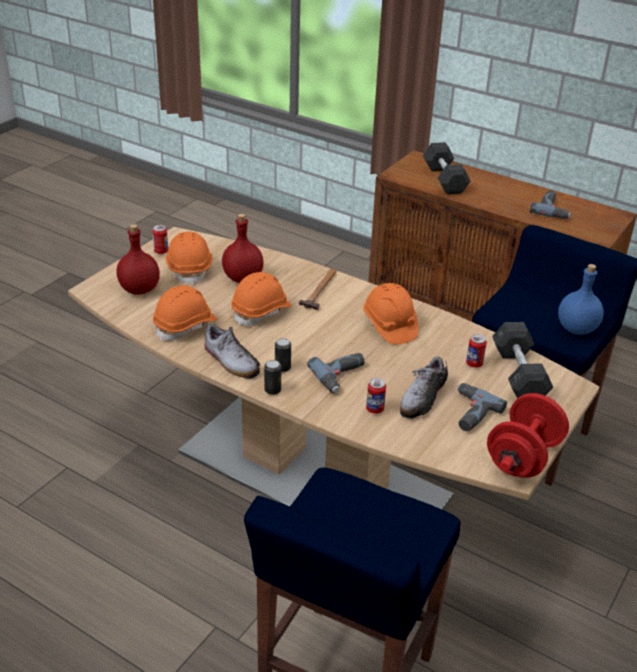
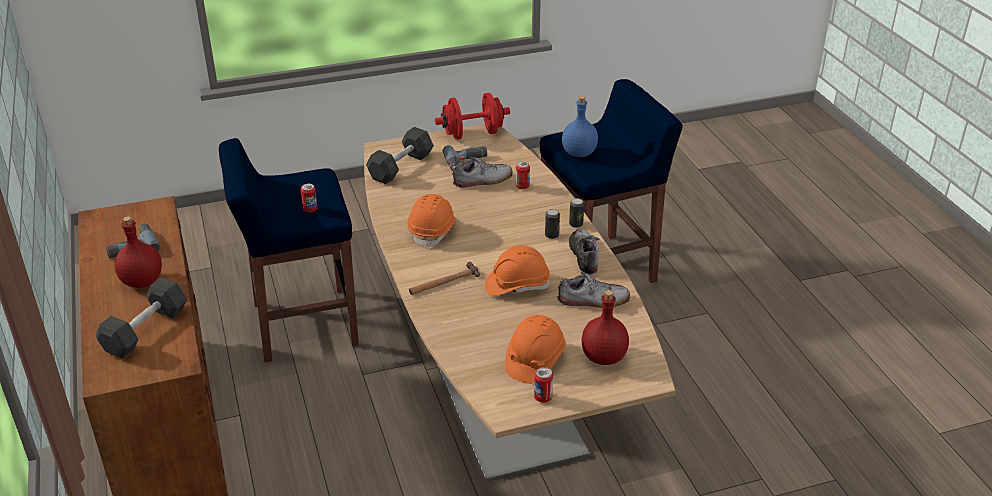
camera: 140 degrees left, 0 degrees up
(185, 326) = (593, 300): orange hard hat -> shoe
(242, 277) = (495, 326): red bottle -> red bottle (141, 282)
(342, 377) = (517, 212): power drill -> none
(474, 364) = (417, 183): can -> can (310, 209)
(577, 329) = (303, 180): blue bottle -> blue bottle (579, 153)

